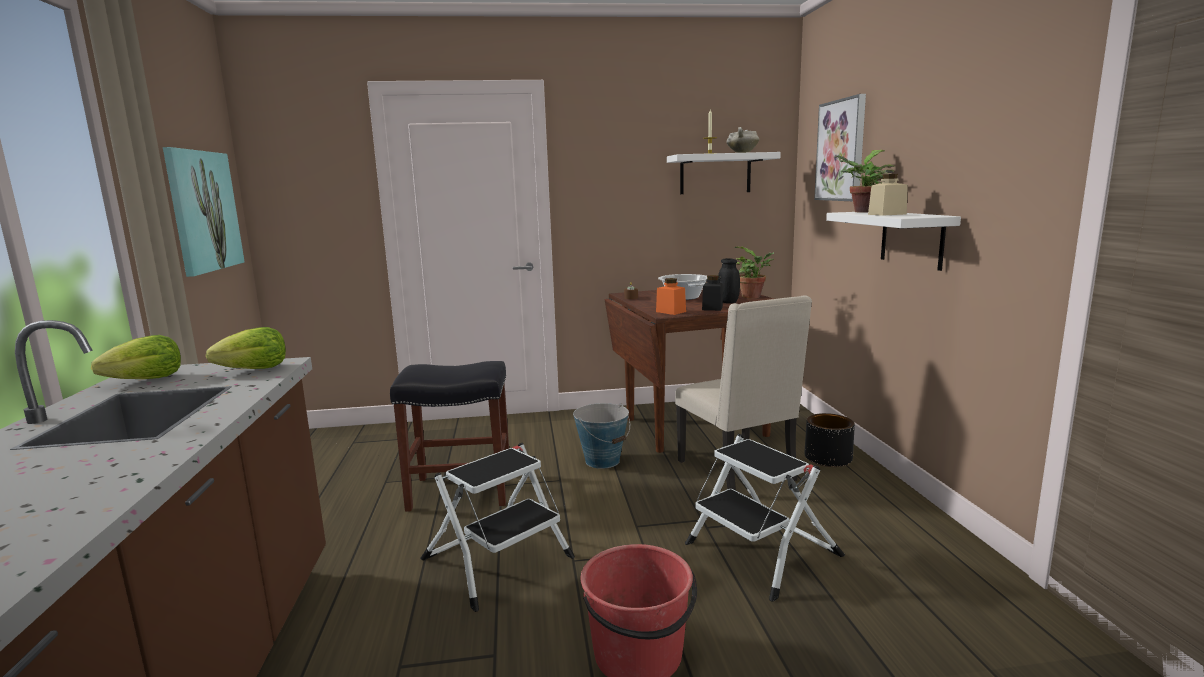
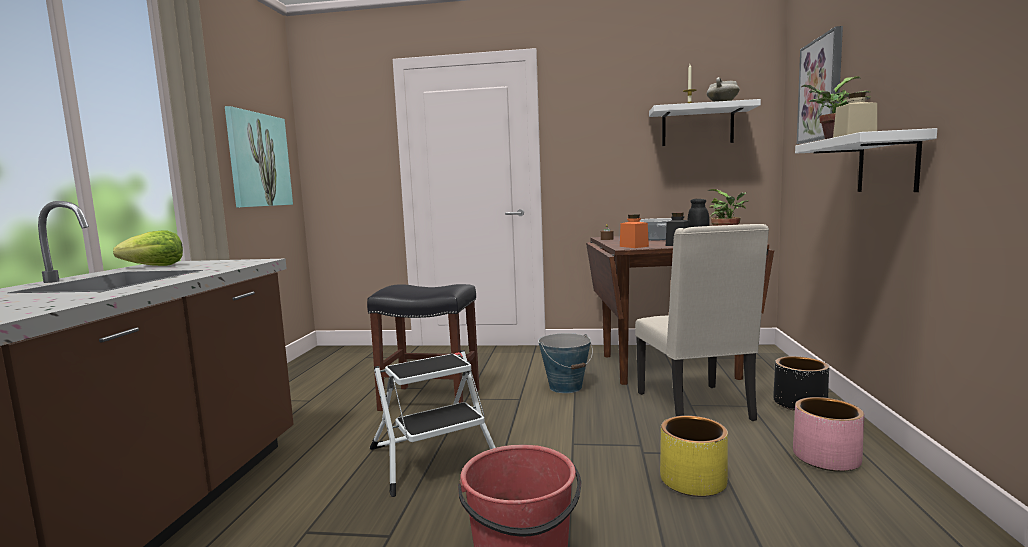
camera: 15 degrees right, 5 degrees down
(255, 370) = (234, 263): lettuce -> none
(763, 552) = (693, 481): step ladder -> yellow planter
(865, 513) = (826, 458): none -> pink planter

